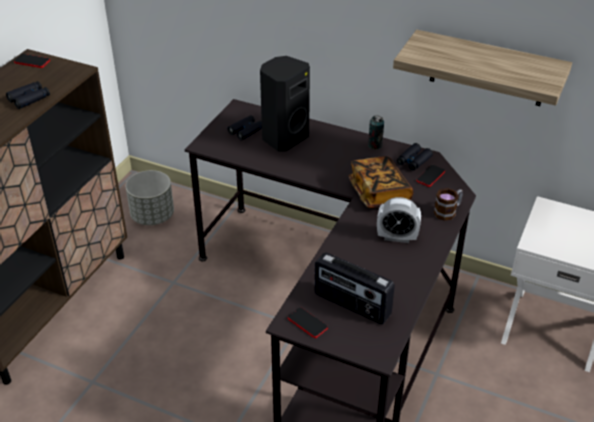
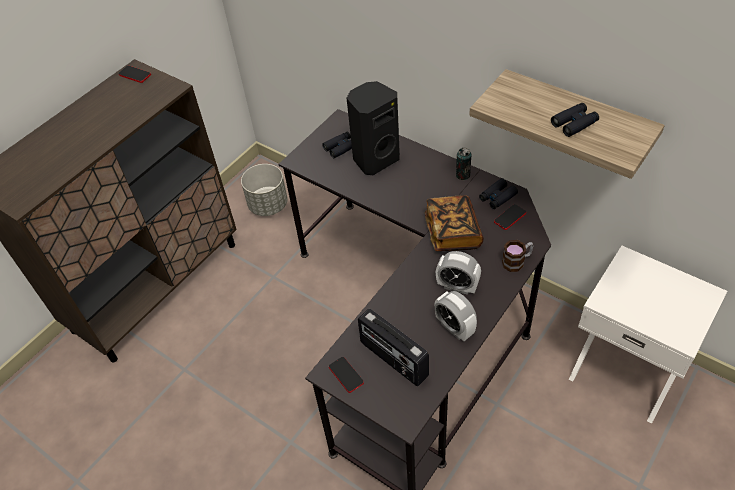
camera: 15 degrees right, 10 degrees up
(29, 99) = (121, 118): black binoculars -> black binoculars (574, 123)
(404, 272) = (454, 328): none -> alarm clock

